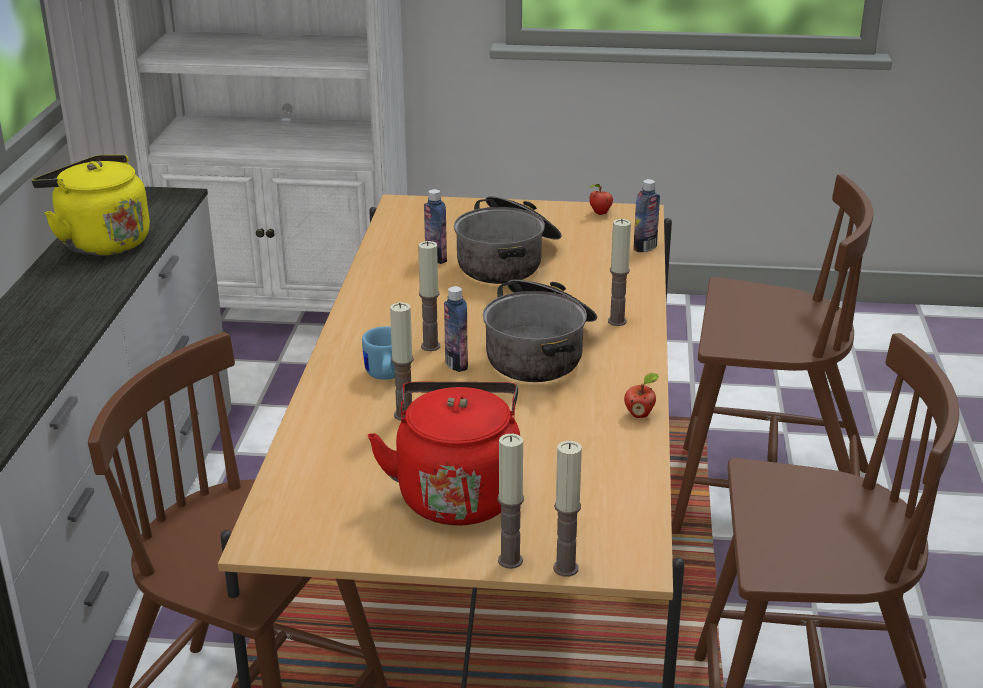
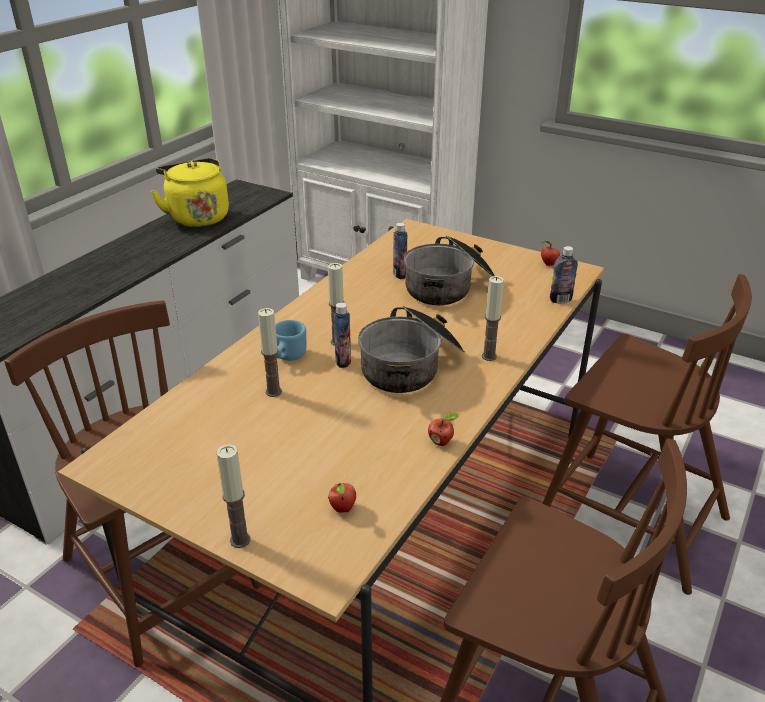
camera: 25 degrees right, 5 degrees up
(457, 493) = (253, 468): red kettle -> none
(566, 568) = (273, 562): candle -> none
(594, 502) = (343, 509): none -> apple

